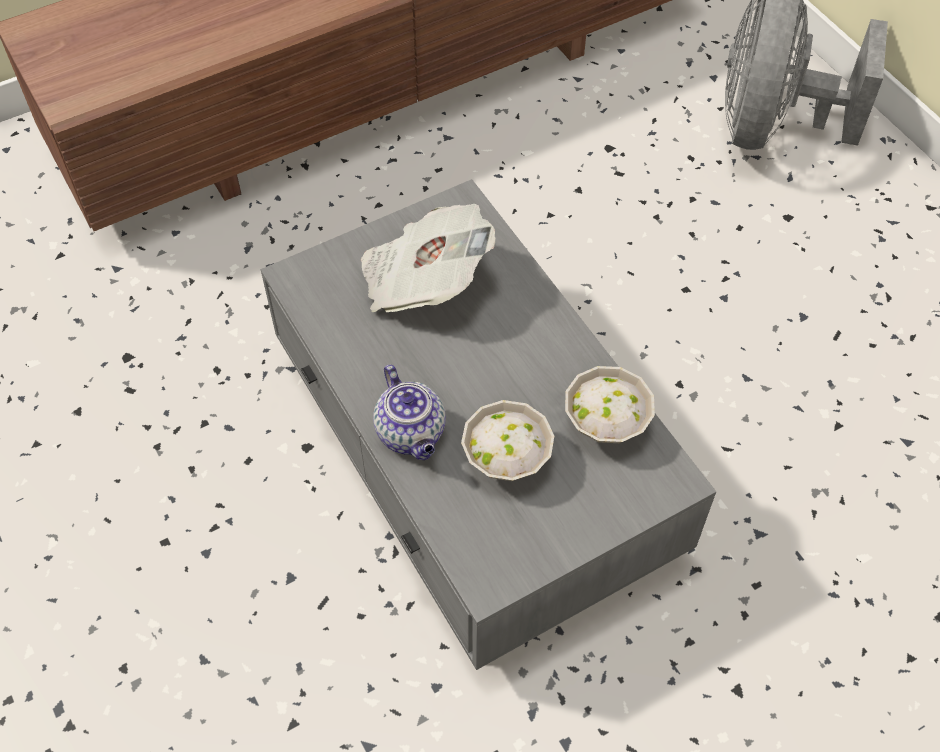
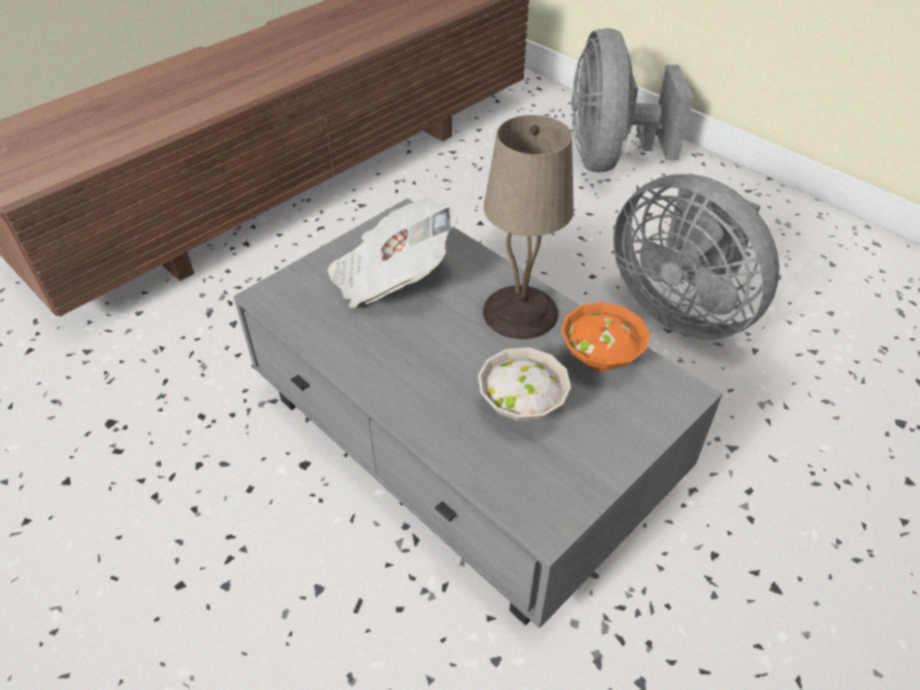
camera: 15 degrees left, 10 degrees down
(412, 433) = (422, 404): teapot -> none
(544, 353) = (521, 313): none -> beige table lamp
(608, 425) = (602, 359): white bowl -> orange bowl
(773, 353) = (680, 308): none -> grey fan

